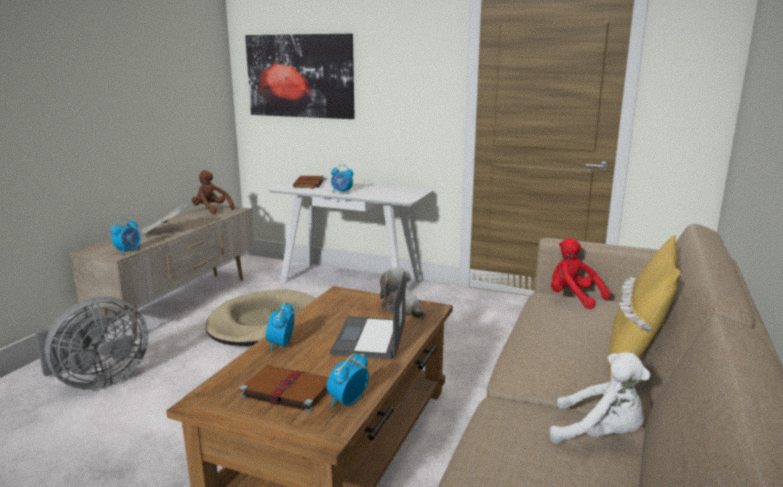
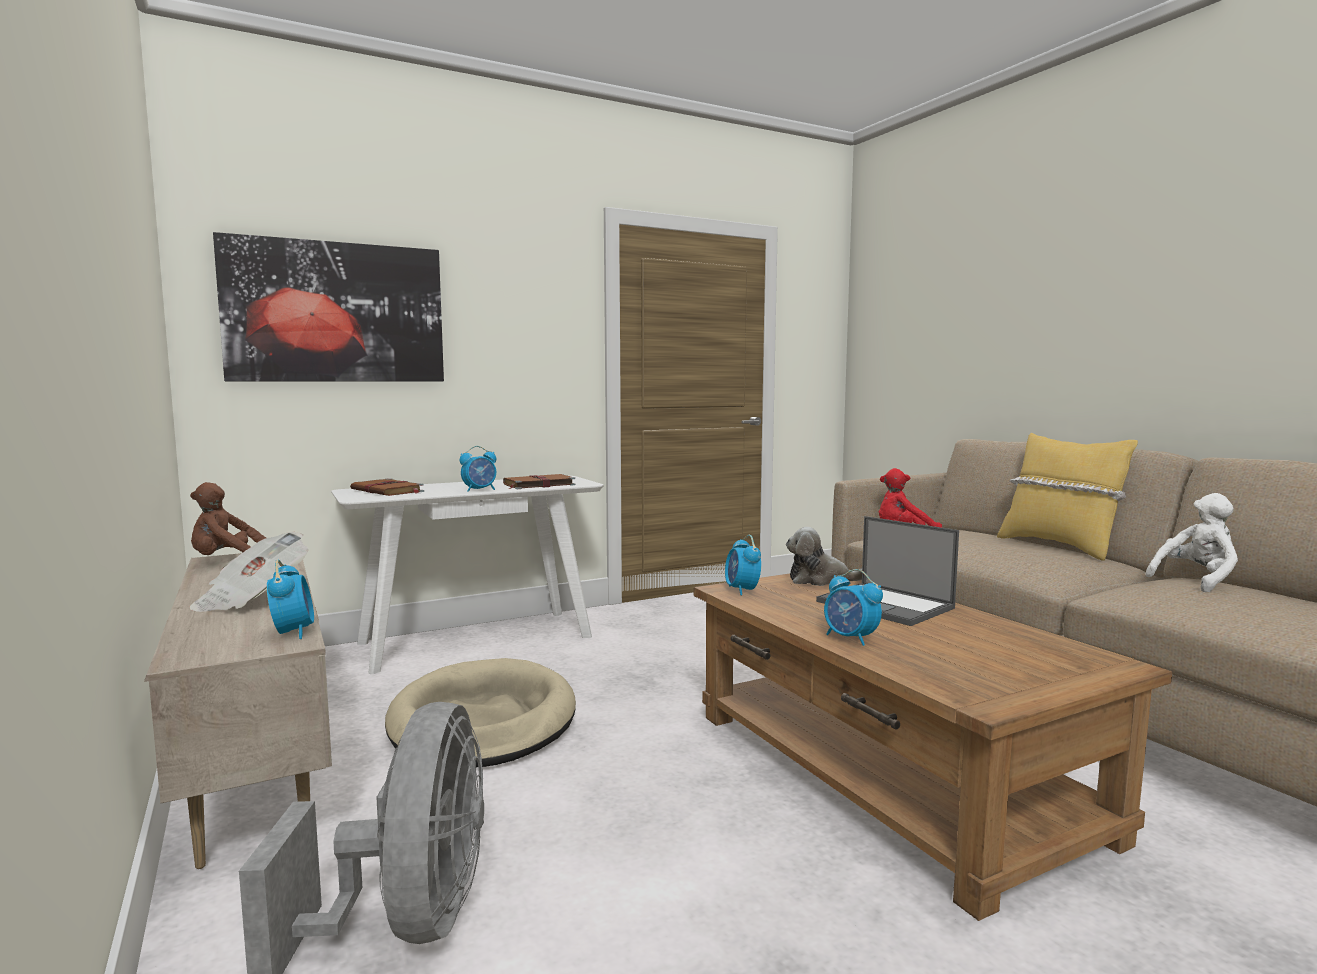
camera: 50 degrees left, 10 degrees down
(286, 390) = (990, 659): brown book -> brown book (538, 484)
(347, 402) = (1044, 643): alarm clock -> alarm clock (742, 590)

